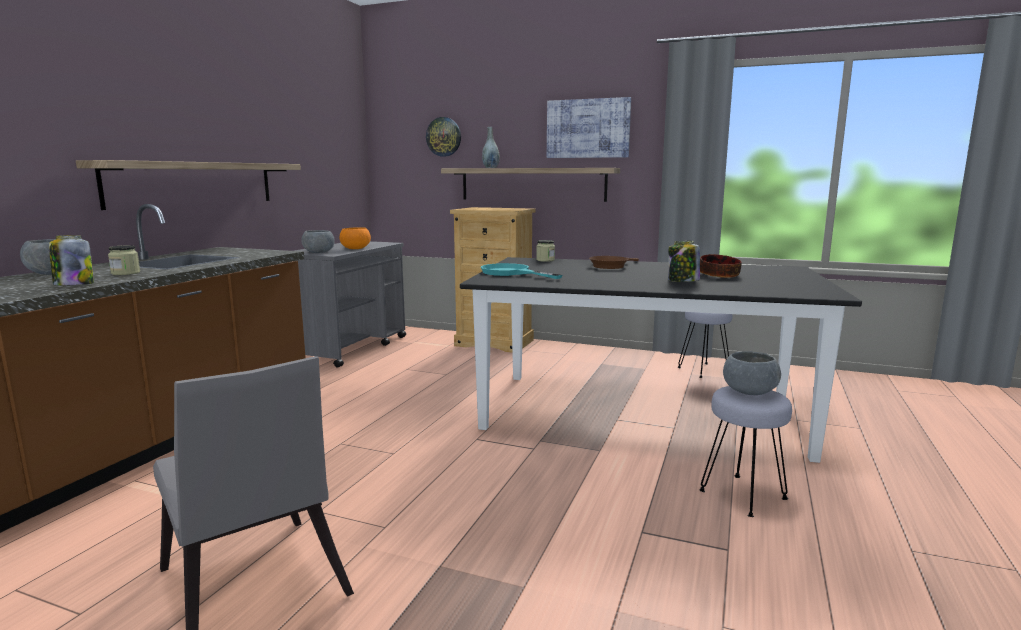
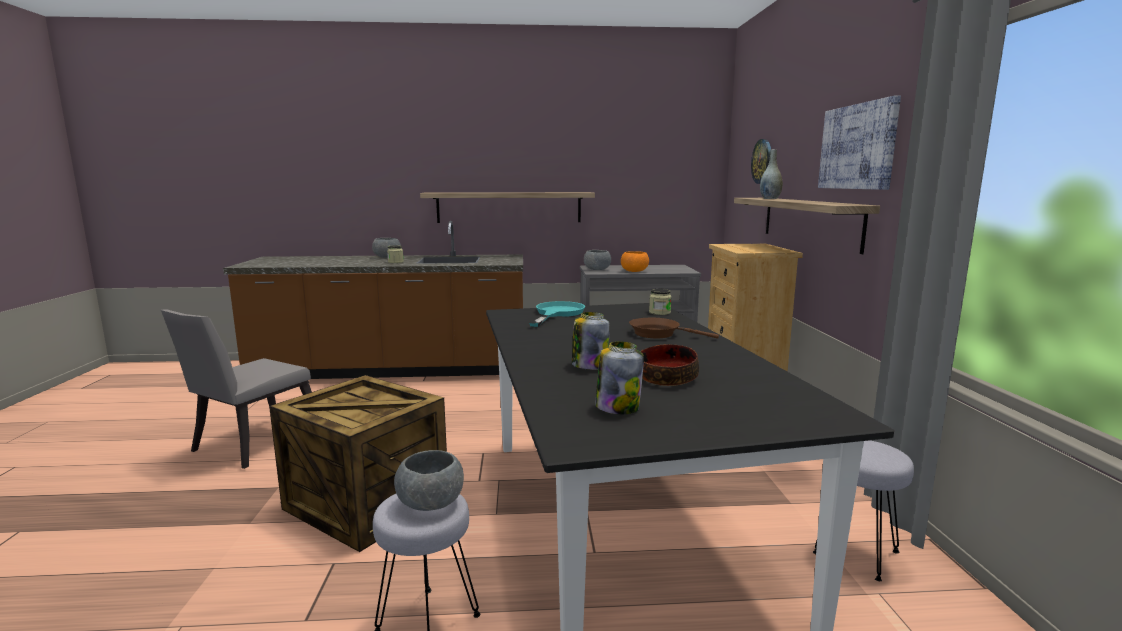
camera: 65 degrees right, 0 degrees up
(74, 285) = (353, 264): jar -> jar (617, 407)
(534, 508) = (364, 504): none -> crate

